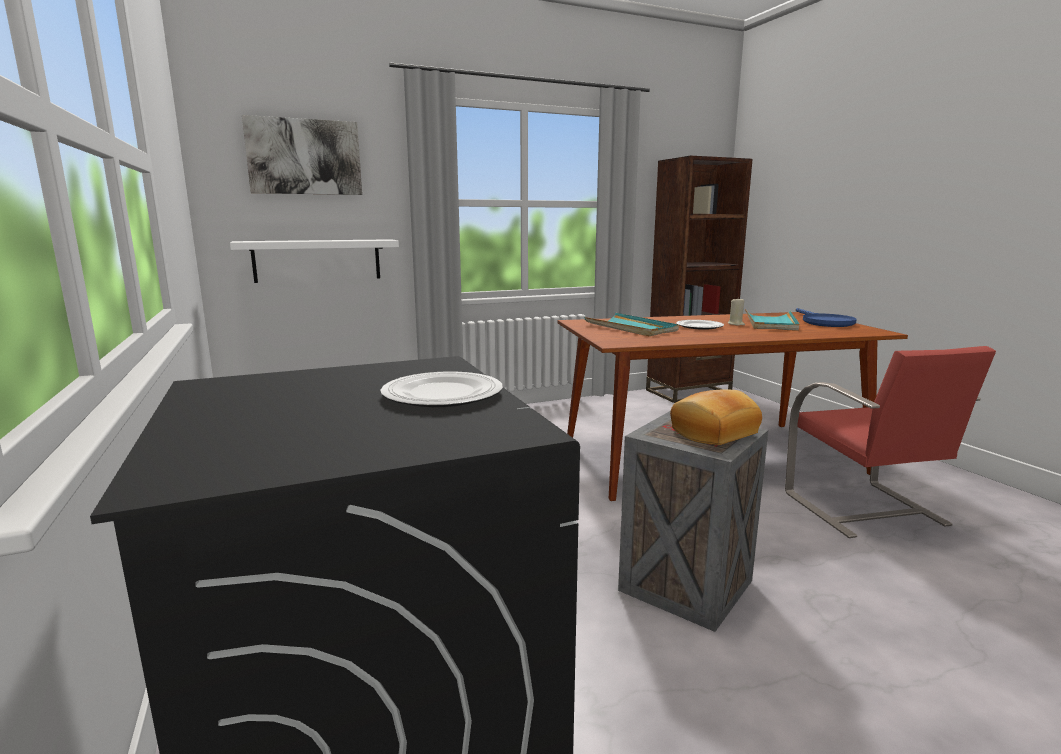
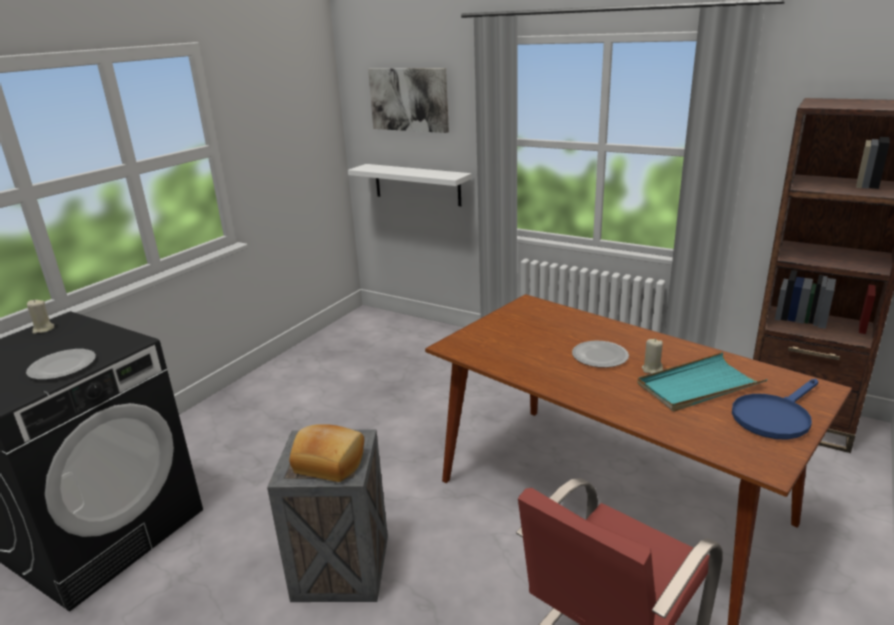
camera: 55 degrees right, 10 degrees up
(213, 397) = (43, 329): none -> beige candle
(631, 328) = (534, 331): turquoise tray -> none

